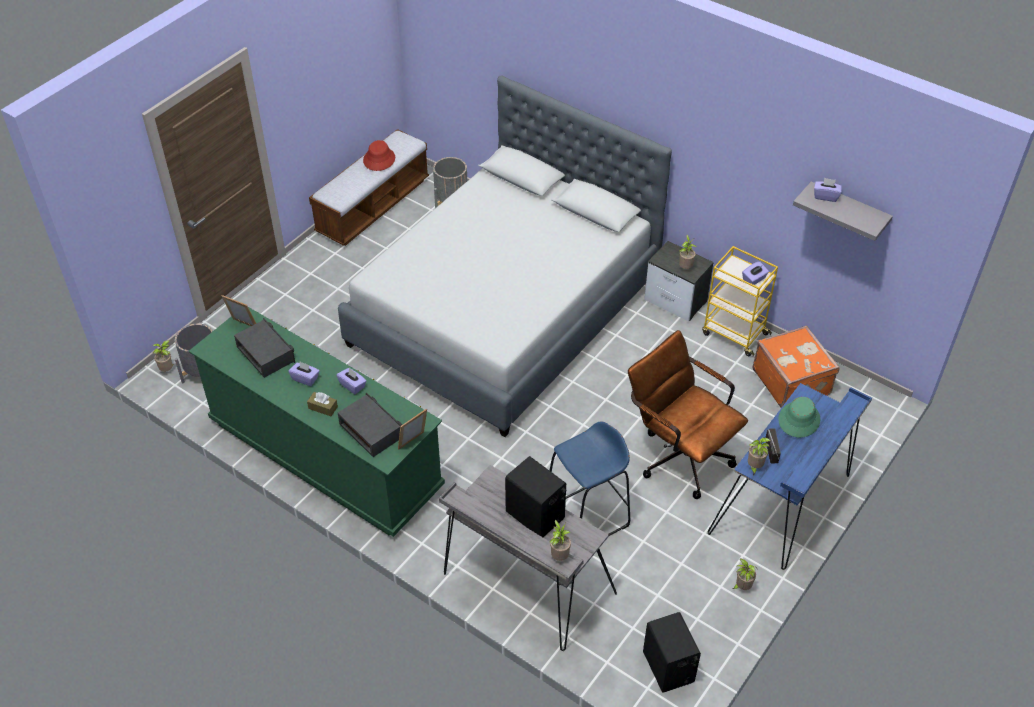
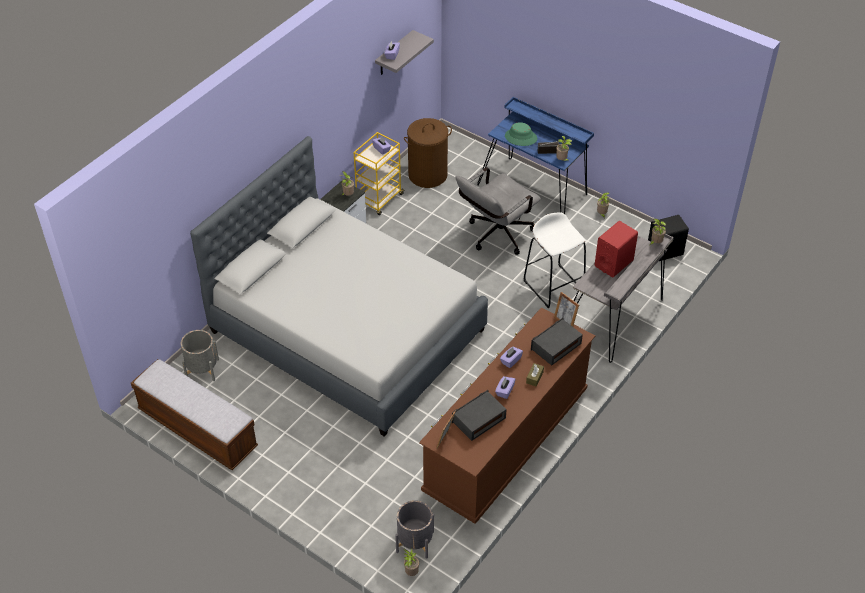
camera: 90 degrees left, 0 degrees up
(325, 454) = (506, 441): green dresser -> brown dresser
(379, 159) = (181, 391): red hat -> none
(535, 515) = (614, 263): black speaker -> red speaker
(586, 517) = (554, 286): blue stool -> white stool
(679, 454) = (495, 236): brown office chair -> grey office chair
(792, 382) = (427, 175): orange suitcase -> brown laundry basket

